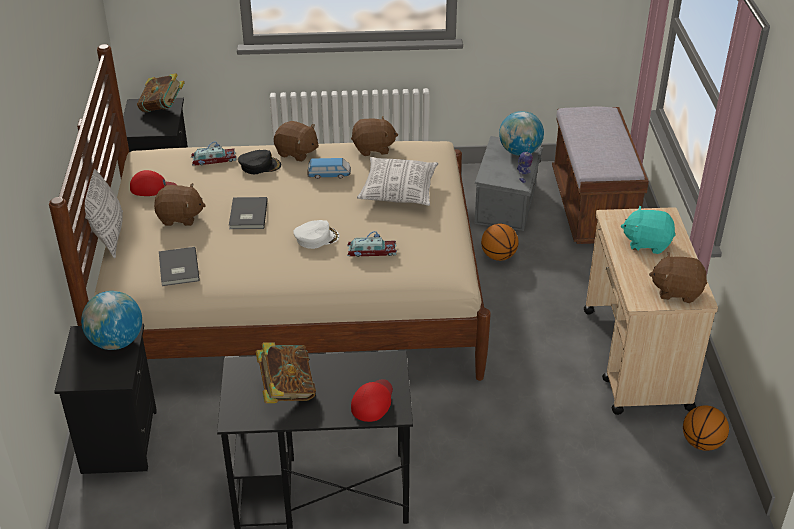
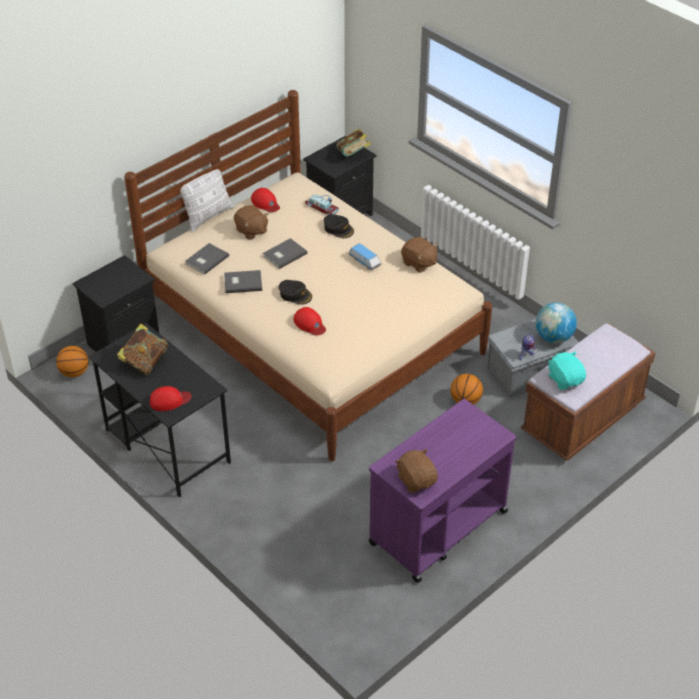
camera: 50 degrees right, 5 degrees up
(116, 342) = (129, 278): globe -> none
(249, 262) = (242, 282): none -> grey book
(296, 152) = (372, 235): brown plush toy -> none
(316, 238) = (295, 294): white cap -> black cap
(371, 250) = (310, 324): toy car -> red cap
(398, 191) = (385, 301): pillow -> none
(636, 359) = (437, 527): beige cart -> purple cart
(647, 243) = (455, 441): turquoise plush toy -> turquoise plush toy (565, 379)
(701, 443) = (389, 602): basketball -> basketball (74, 372)

